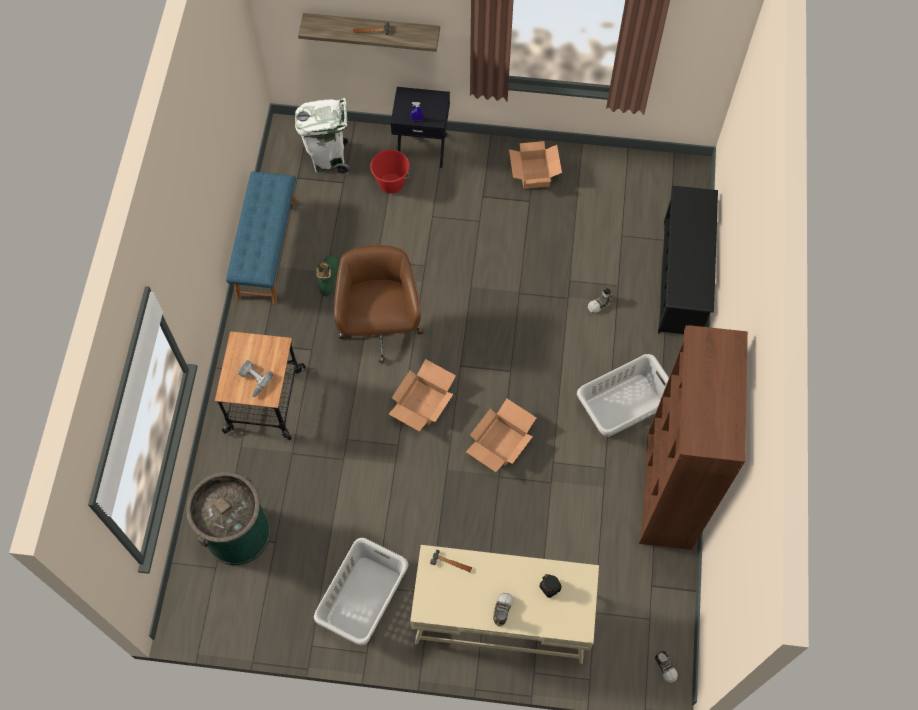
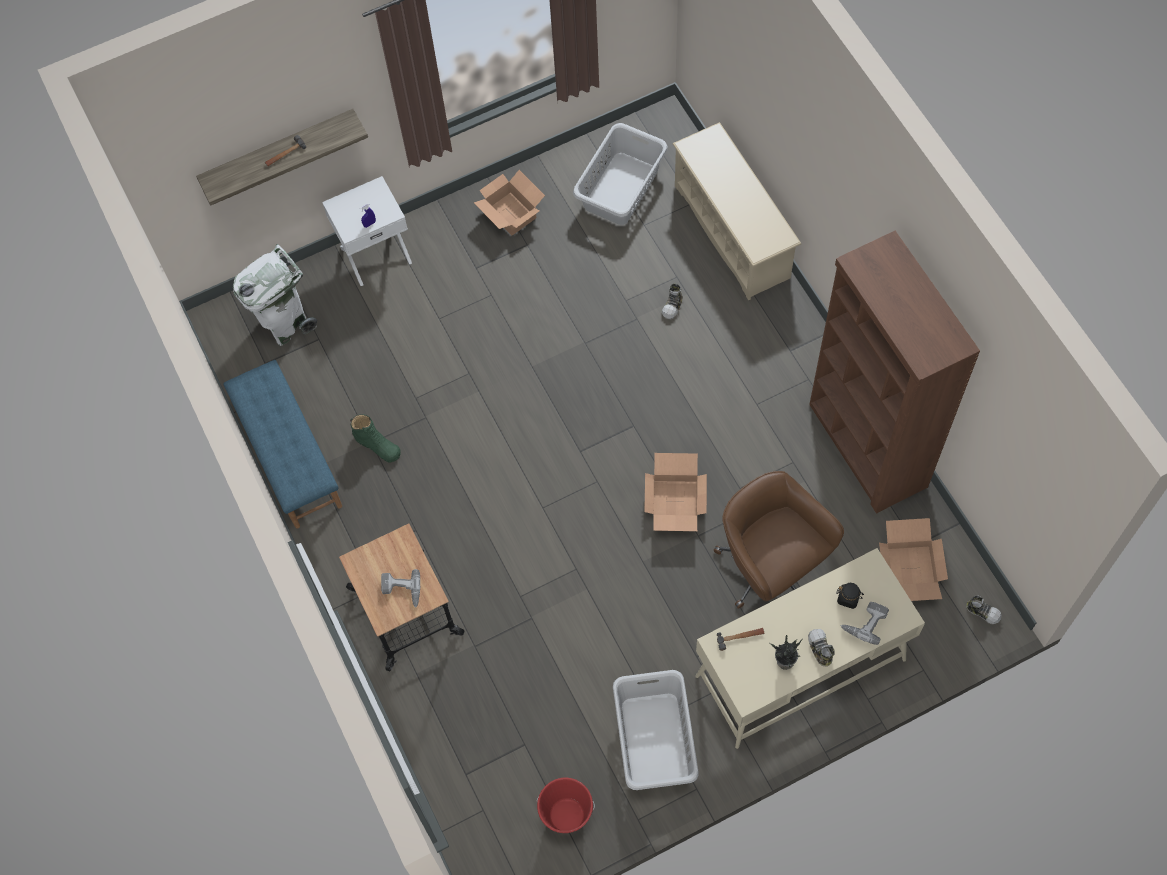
camera: 30 degrees left, 0 degrees up
(237, 533) = (479, 761): green trash can -> none
(328, 277) = (377, 445): green boot -> green boot turned 150 degrees clockwise
(380, 327) = (470, 463): brown office chair -> brown office chair (770, 568)
(391, 184) = (371, 310): red bucket -> red bucket (566, 815)
(422, 147) = (375, 253): black nightstand -> white nightstand
(423, 403) = (570, 512): cardboard box -> cardboard box (911, 569)
(470, 602) = (784, 661): none -> potted plant
(549, 613) = (864, 622): none -> power drill
(624, 406) = (768, 391): grey laundry basket -> grey laundry basket (621, 188)
(682, 278) = (732, 232): black shoe rack -> beige shoe rack

